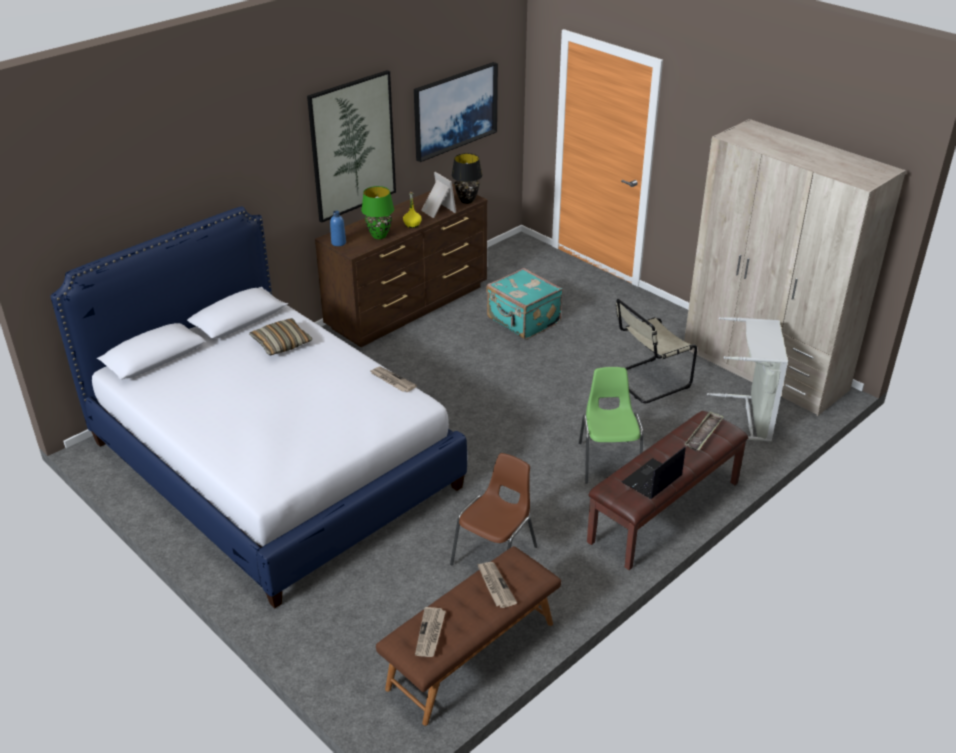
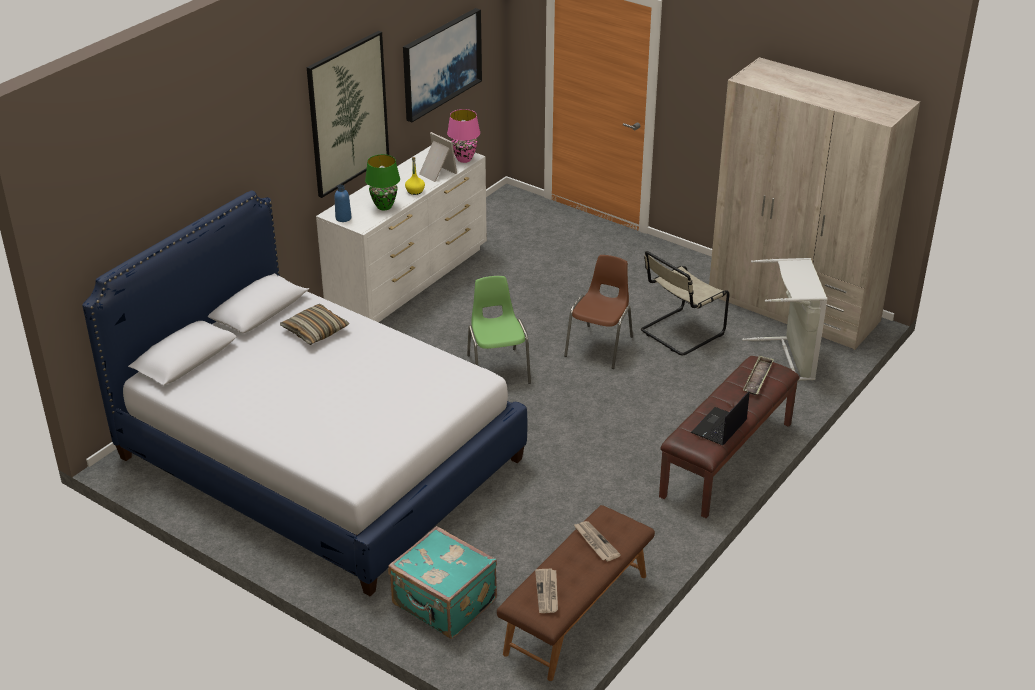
camera: 10 degrees left, 0 degrees up
(392, 380) = (443, 357): newspaper -> none
(409, 307) = (409, 279): brown dresser -> white dresser
(466, 201) = (464, 159): black table lamp -> pink table lamp
(496, 555) = (574, 520): brown chair -> brown chair (600, 346)
(523, 321) = (535, 282): turquoise suitcase -> turquoise suitcase (443, 604)
(608, 461) = (660, 416): green chair -> green chair (498, 368)

